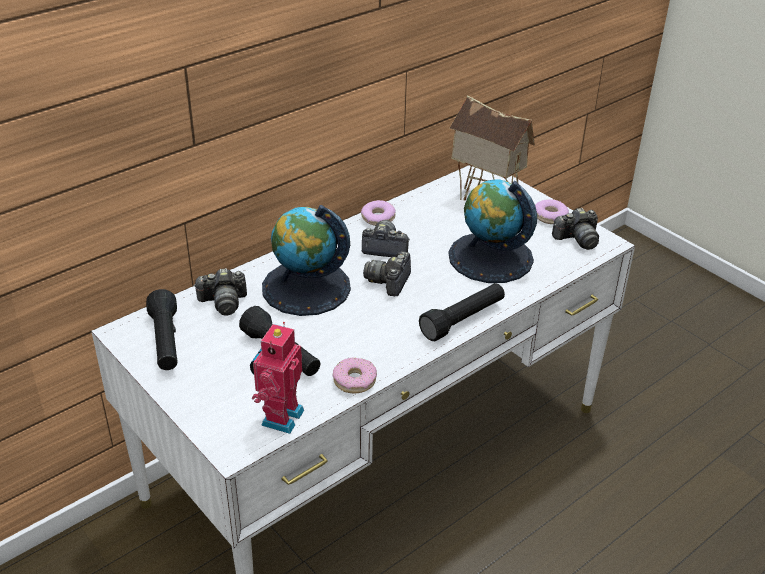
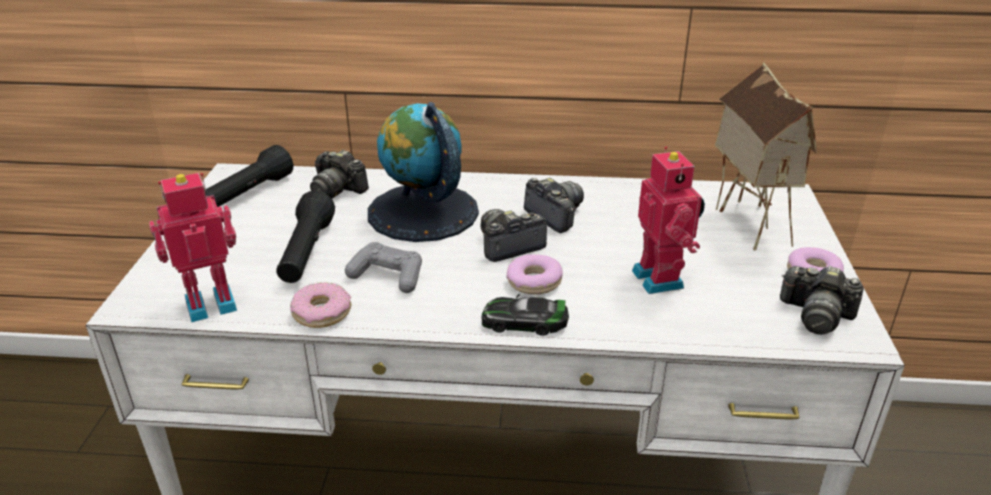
camera: 45 degrees right, 5 degrees down
(354, 338) = (388, 276): none -> grey game controller
(378, 218) = (592, 187): donut -> donut (534, 282)
(463, 320) = (524, 322): black flashlight -> toy car
(490, 257) = (661, 278): globe -> toy robot

